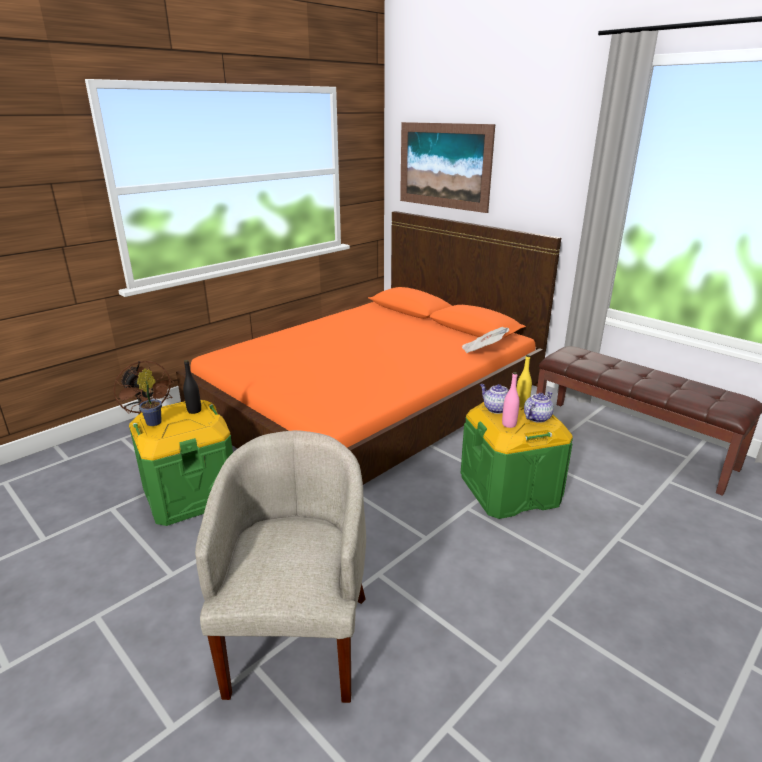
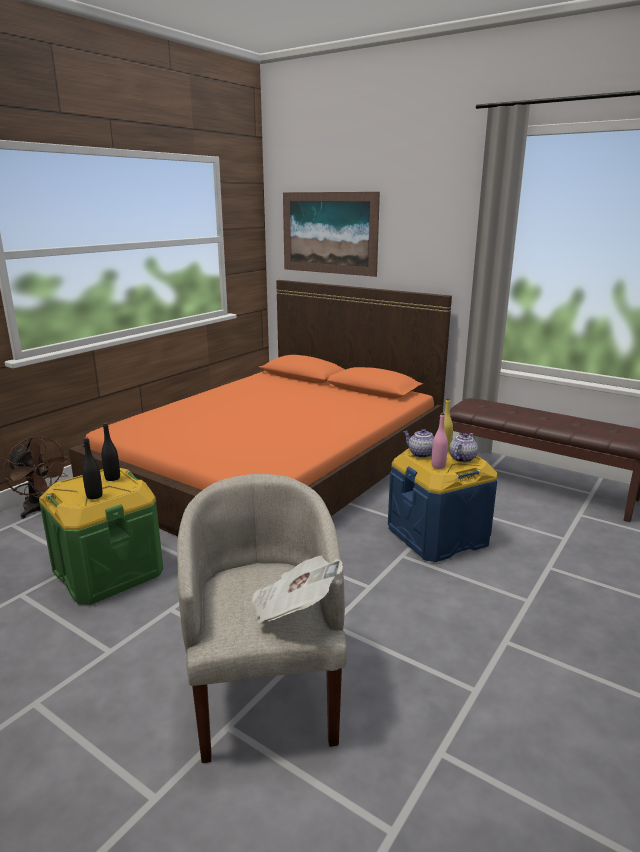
camera: 10 degrees left, 5 degrees down
(155, 422) = (73, 491): potted plant -> none
(172, 428) = (94, 496): none -> black bottle
(483, 351) = (388, 408): newspaper -> newspaper (294, 607)
(509, 490) = (437, 536): green storage box -> blue storage box

